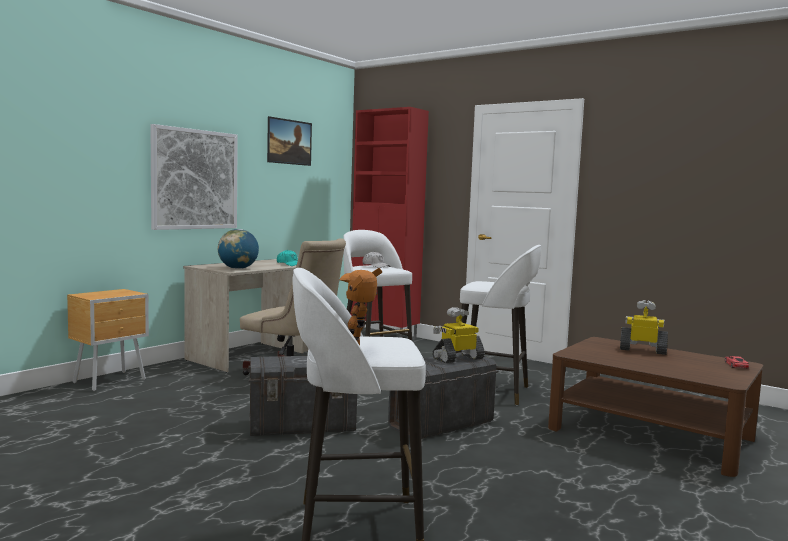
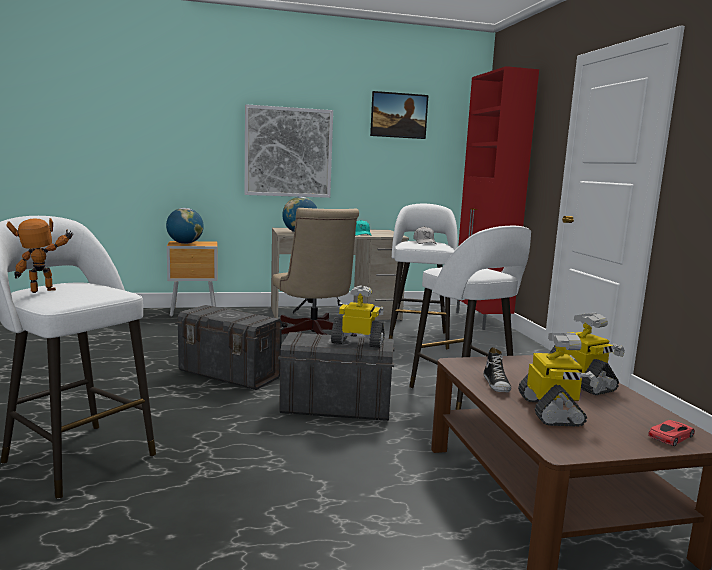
camera: 40 degrees right, 5 degrees up
(100, 295) = (185, 243): none -> globe
(620, 361) = (496, 385): none -> shoe
(676, 367) = (551, 411): none -> toy robot

